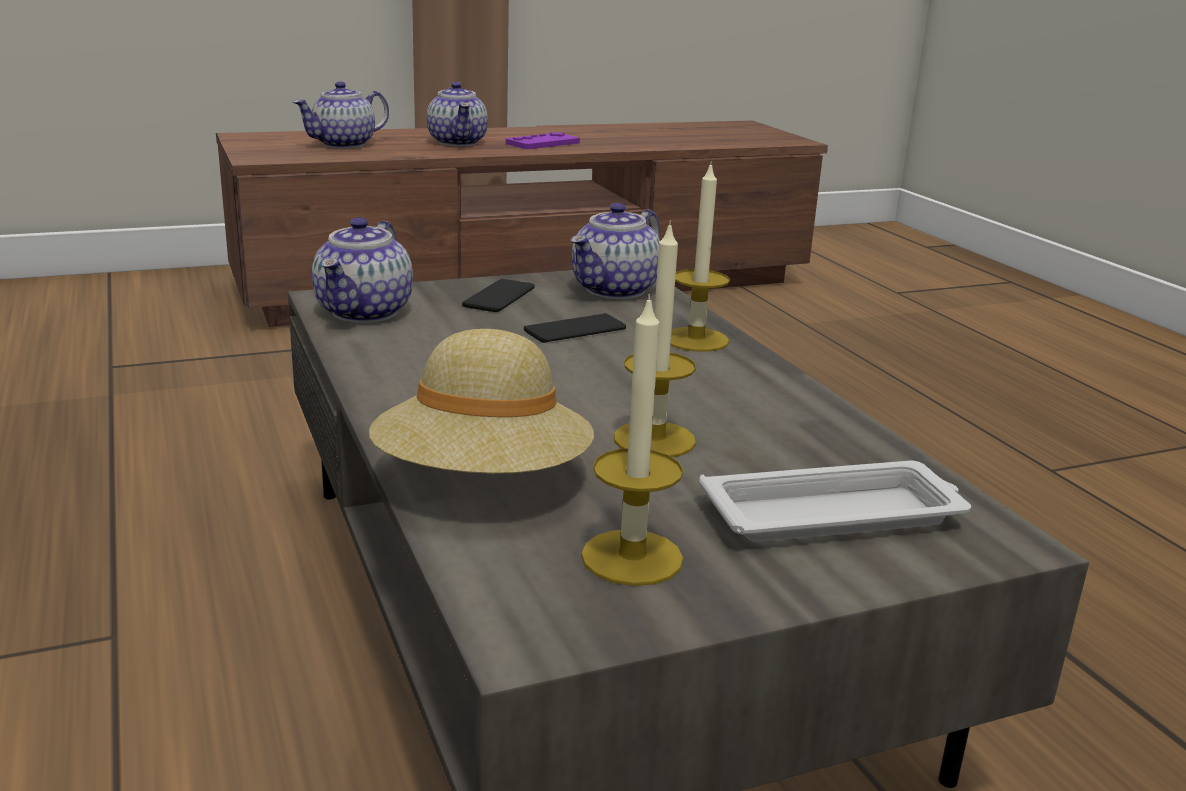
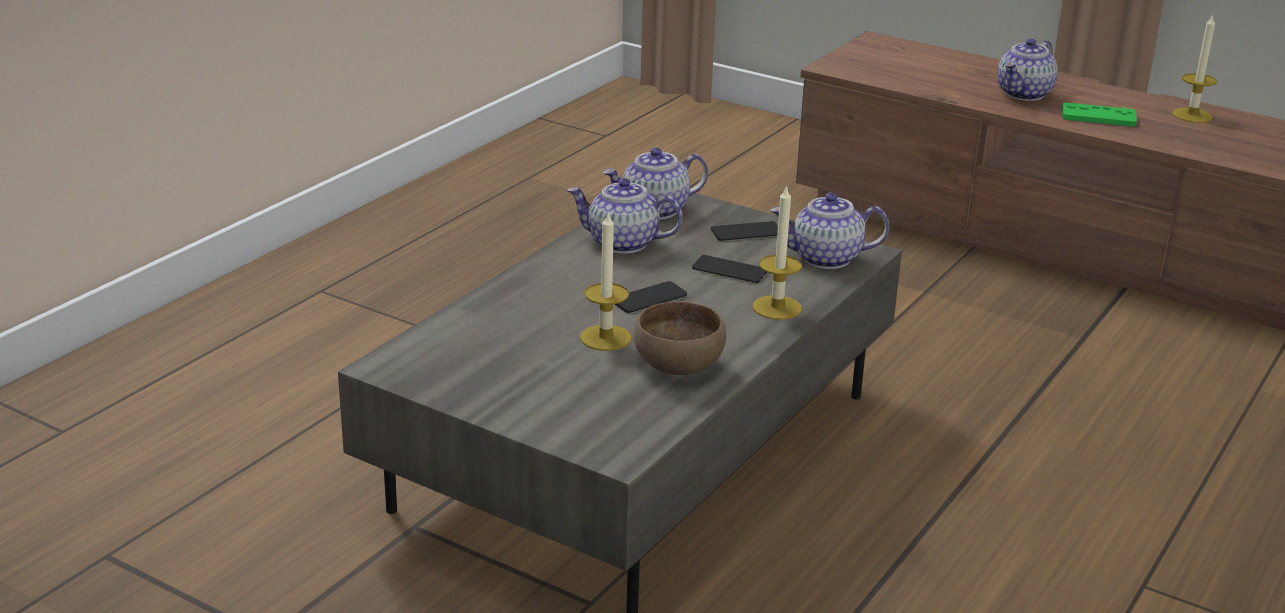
camera: 55 degrees right, 5 degrees up
(344, 144) = (926, 70): teapot -> teapot (622, 243)
(483, 481) = (498, 313): beige hat -> none
(543, 143) = (1098, 116): purple game controller -> green game controller
(582, 384) = (649, 298): none -> phone
(632, 557) = (473, 368): candle -> candle (1192, 115)
(778, 426) = (676, 365): none -> brown bowl
(836, 515) = (584, 405): white tray -> none

